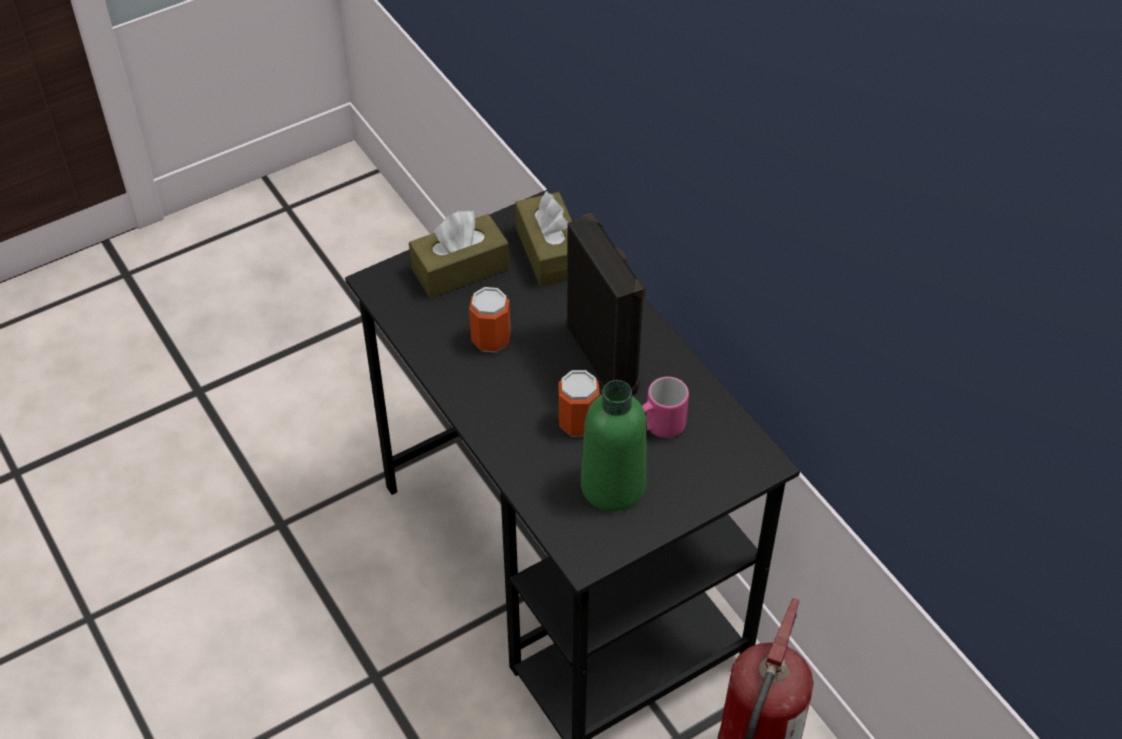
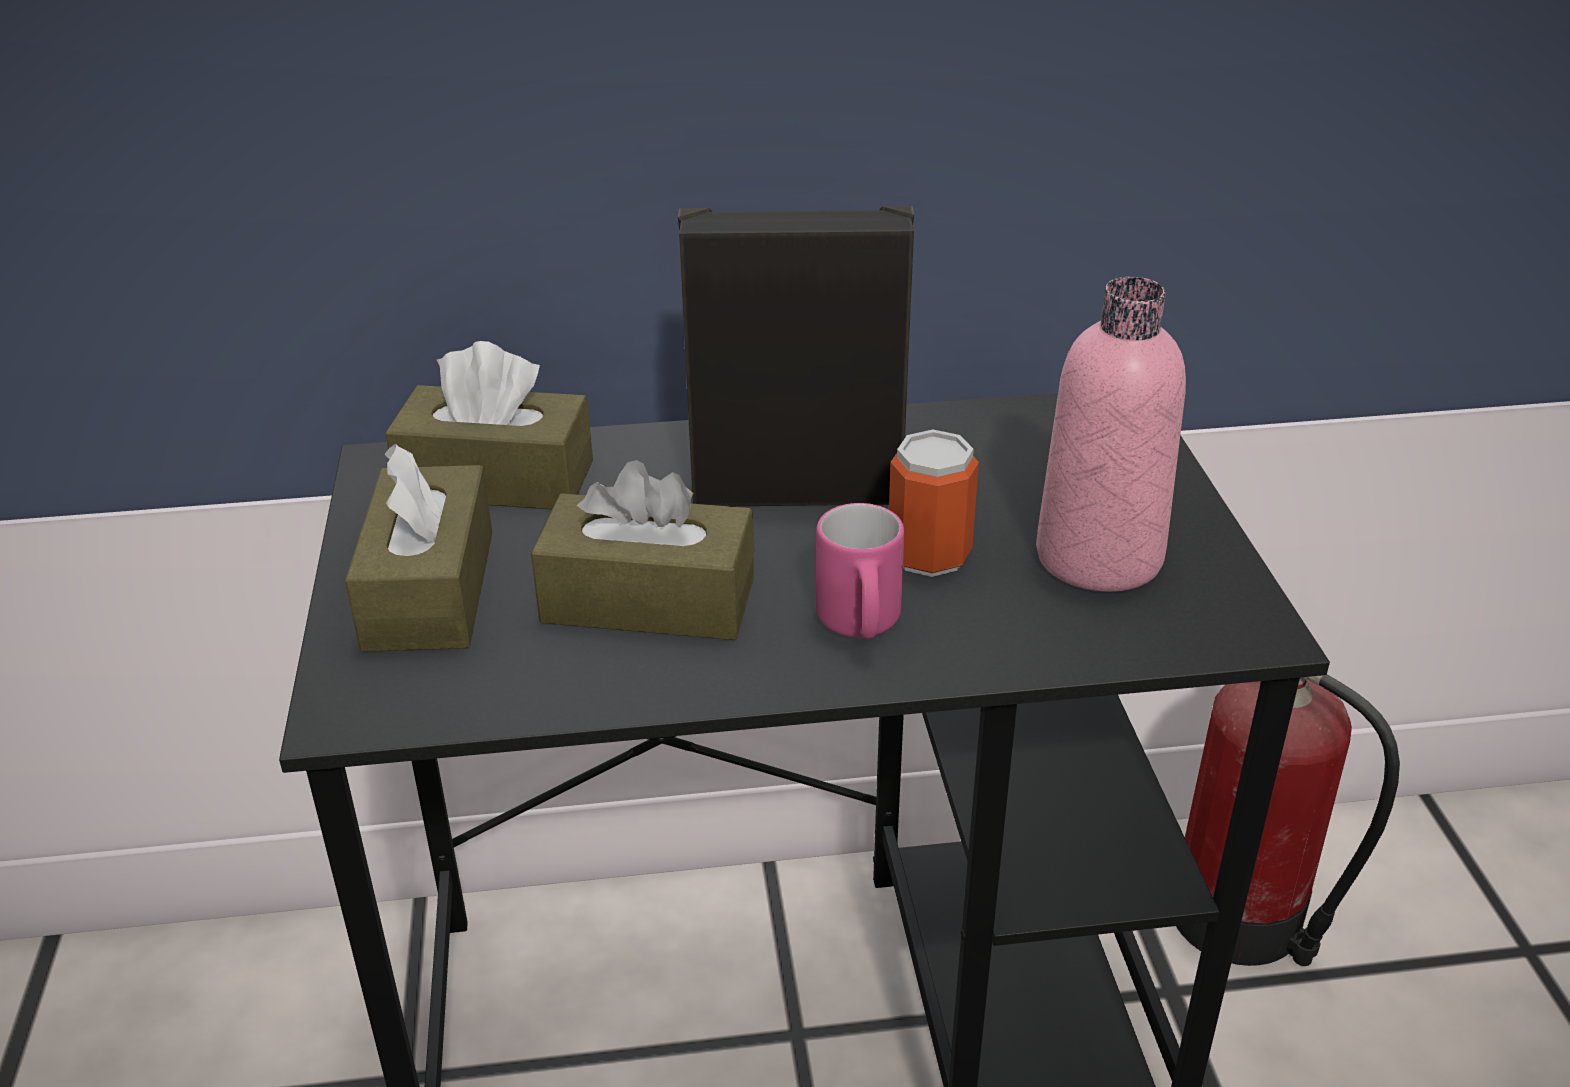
camera: 65 degrees left, 15 degrees down
(491, 339) = (648, 600): can -> brown tissue box
(613, 486) = (1099, 557): green bottle -> pink bottle
(659, 427) = (991, 478): pink mug -> pink mug (860, 626)

